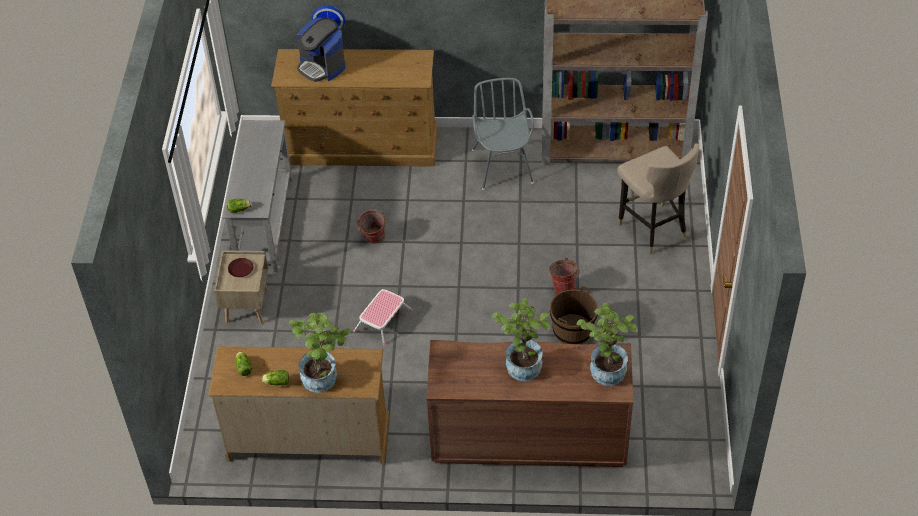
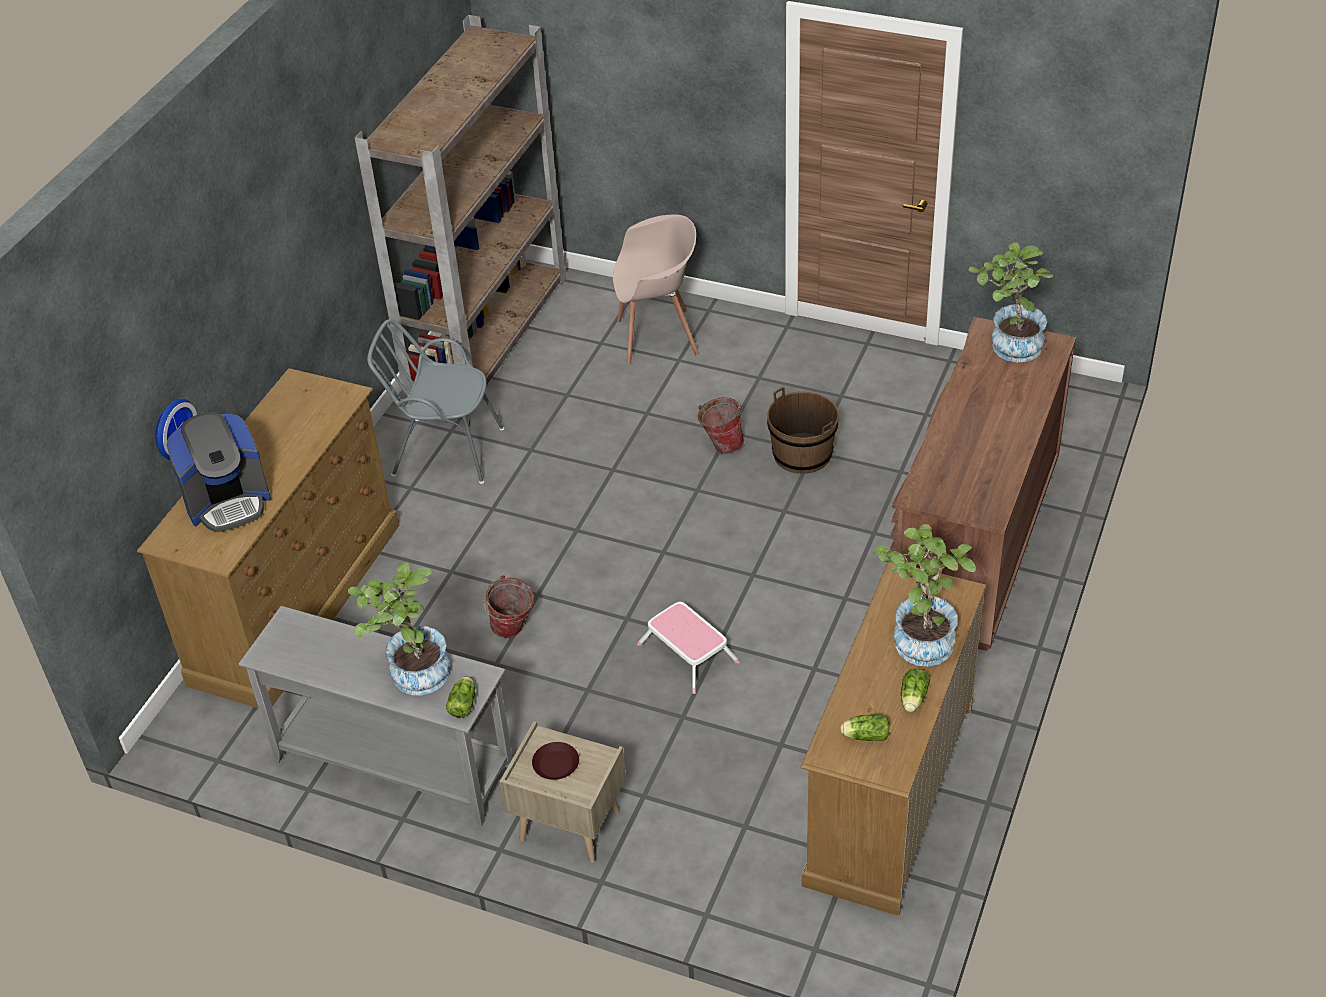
camera: 70 degrees left, 5 degrees down
(522, 363) = (972, 420): potted plant -> potted plant (411, 673)
(653, 228) = (659, 337): beige stool -> beige chair

